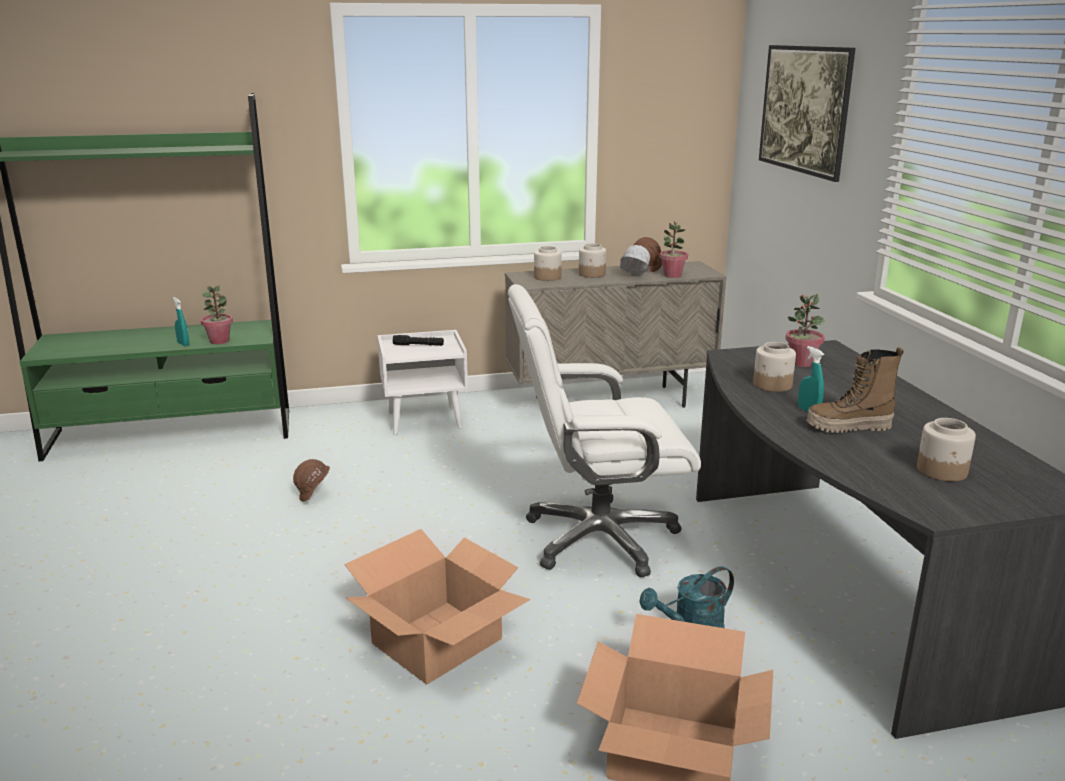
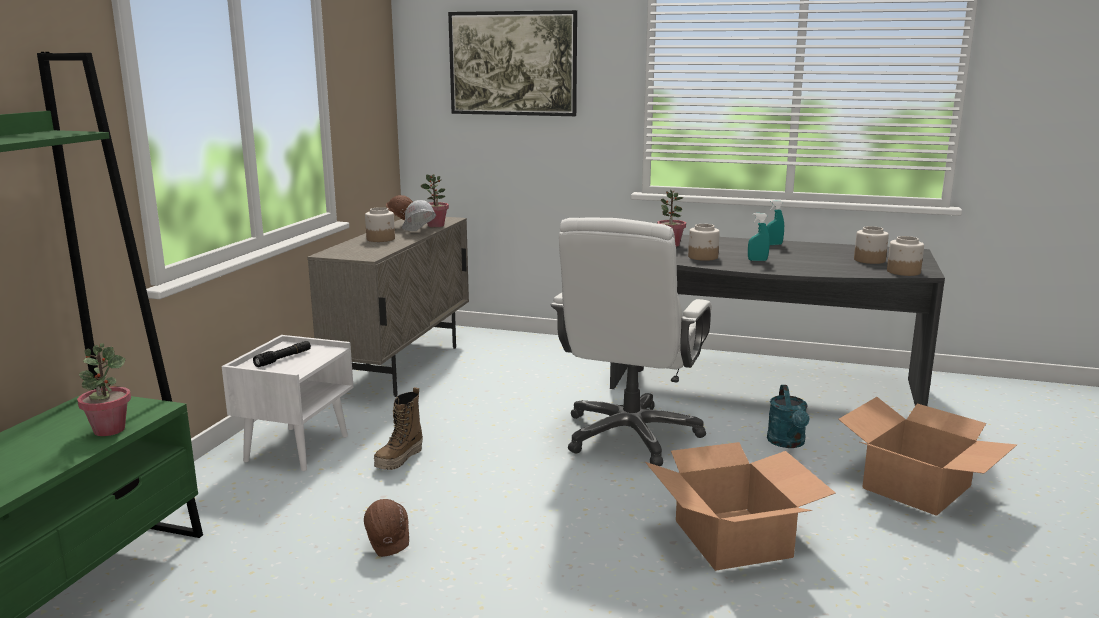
camera: 60 degrees left, 5 degrees down
(183, 344) = (69, 453): turquoise spray bottle -> turquoise spray bottle (773, 244)
(547, 277) = (358, 249): jar -> jar (903, 272)
(848, 427) = (792, 260): boot -> boot (399, 459)

